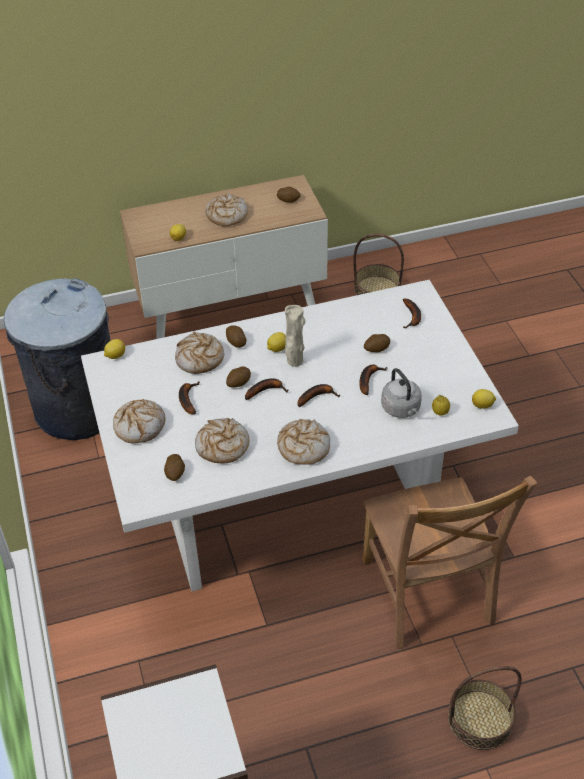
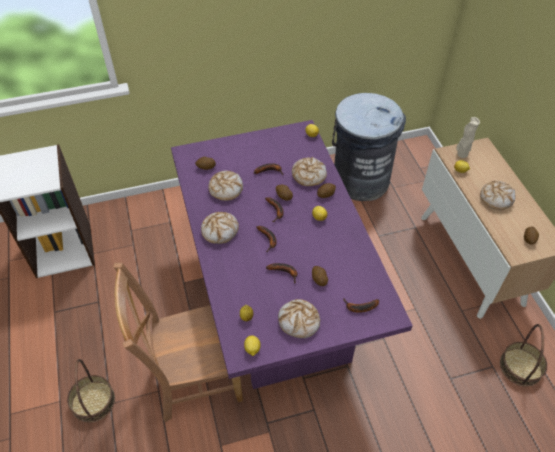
camera: 90 degrees right, 5 degrees up
(140, 426) = (247, 149): bread -> bread (299, 321)
(294, 362) = (305, 227): beige vase -> beige vase (461, 154)
(295, 503) = (278, 299): white dining table -> purple dining table
(401, 409) = (252, 291): grey kettle -> none

